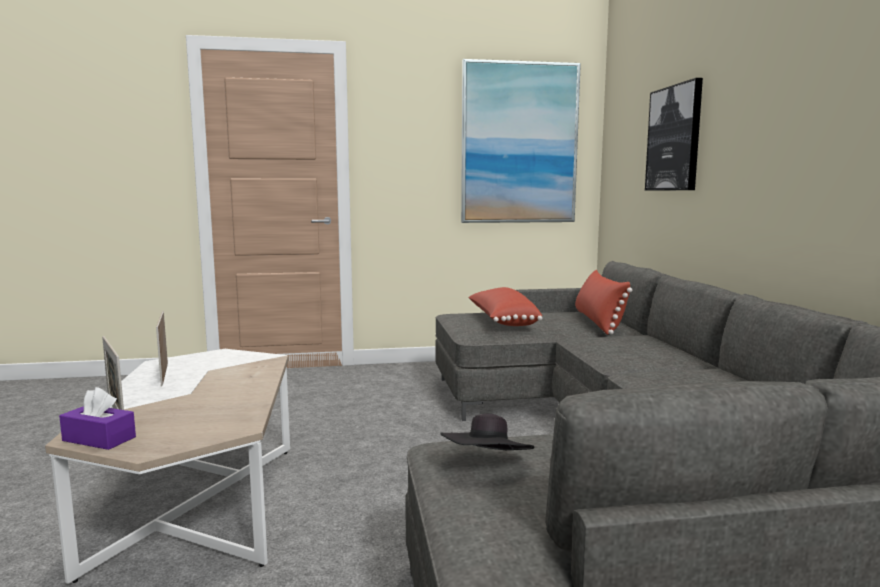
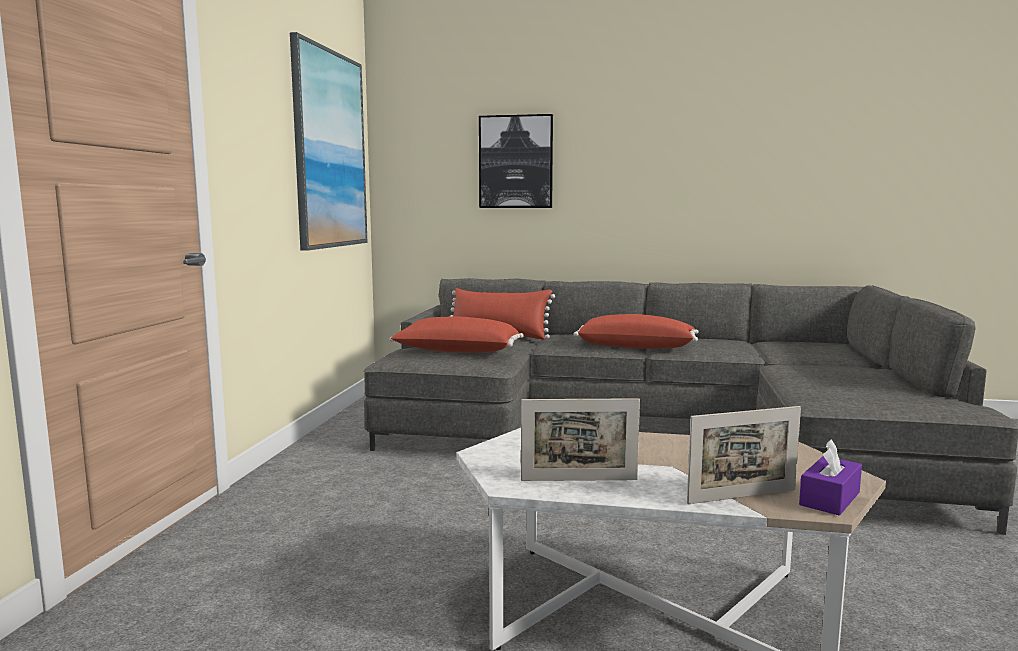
camera: 70 degrees left, 0 degrees up
(487, 466) = (852, 396): black hat -> none
(637, 364) = (636, 347): none -> red pillow

